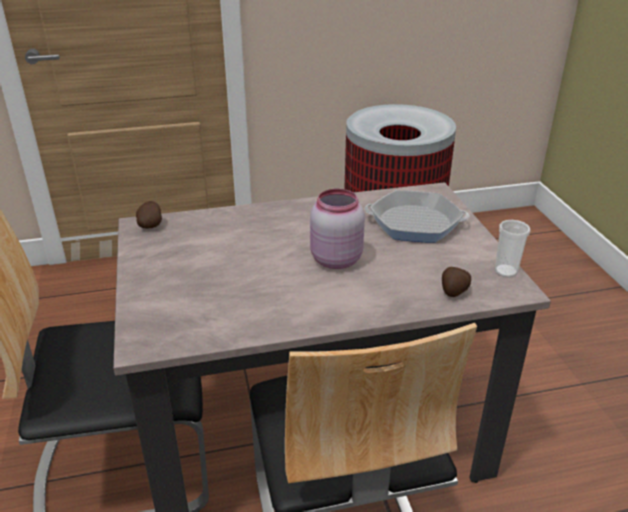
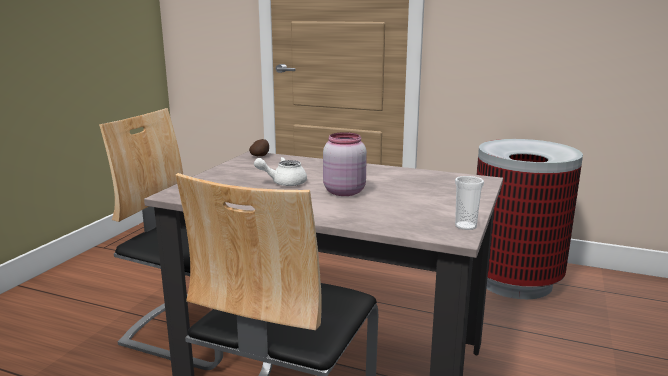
camera: 35 degrees right, 15 degrees down
(250, 267) = (284, 182): none -> white teapot
(415, 223) = (436, 189): frying pan -> none
(453, 291) = (401, 224): potato -> none

